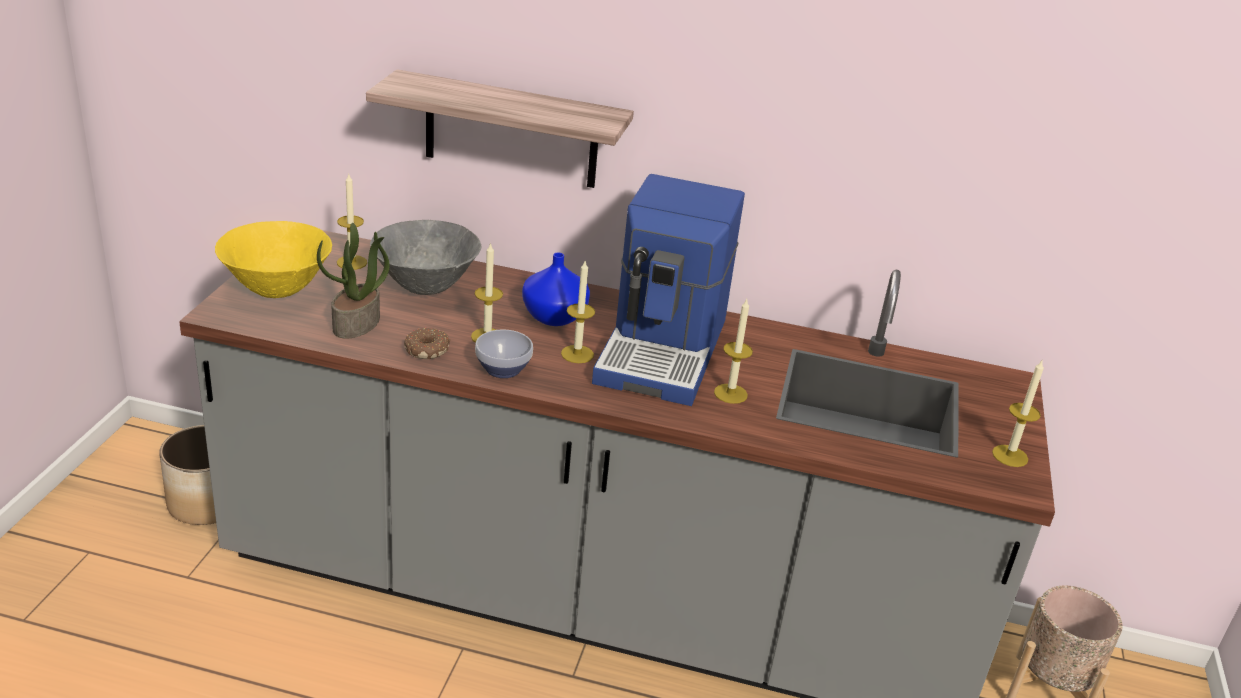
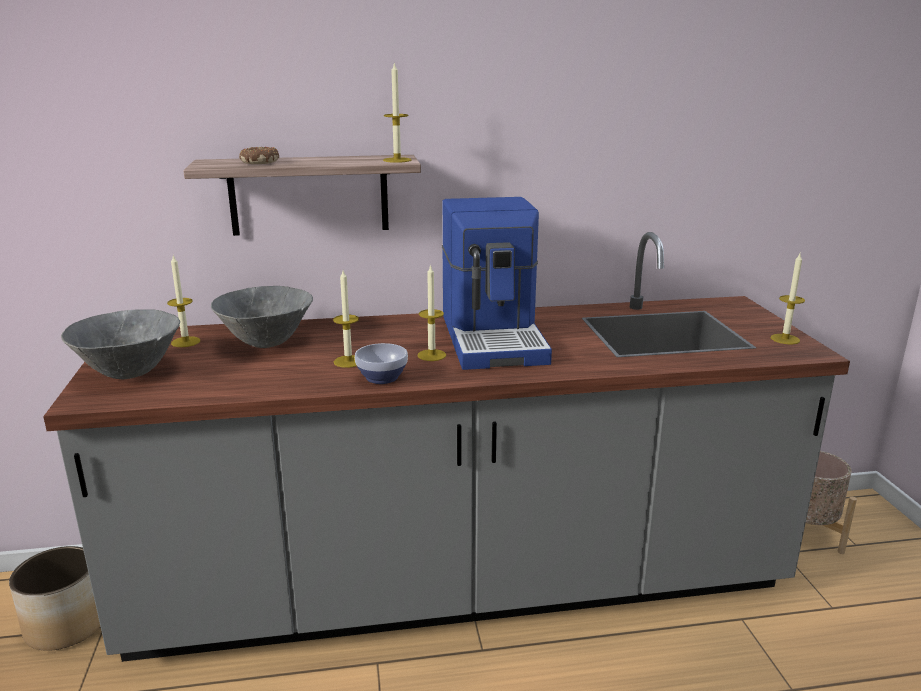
camera: 20 degrees left, 10 degrees down
(278, 290) = (131, 373): yellow bowl -> grey bowl
(357, 324) = (225, 379): potted plant -> none
(427, 349) = (304, 380): donut -> donut (260, 162)
(554, 316) = (389, 337): blue vase -> none
(730, 393) = (569, 351): candle -> candle (397, 160)

